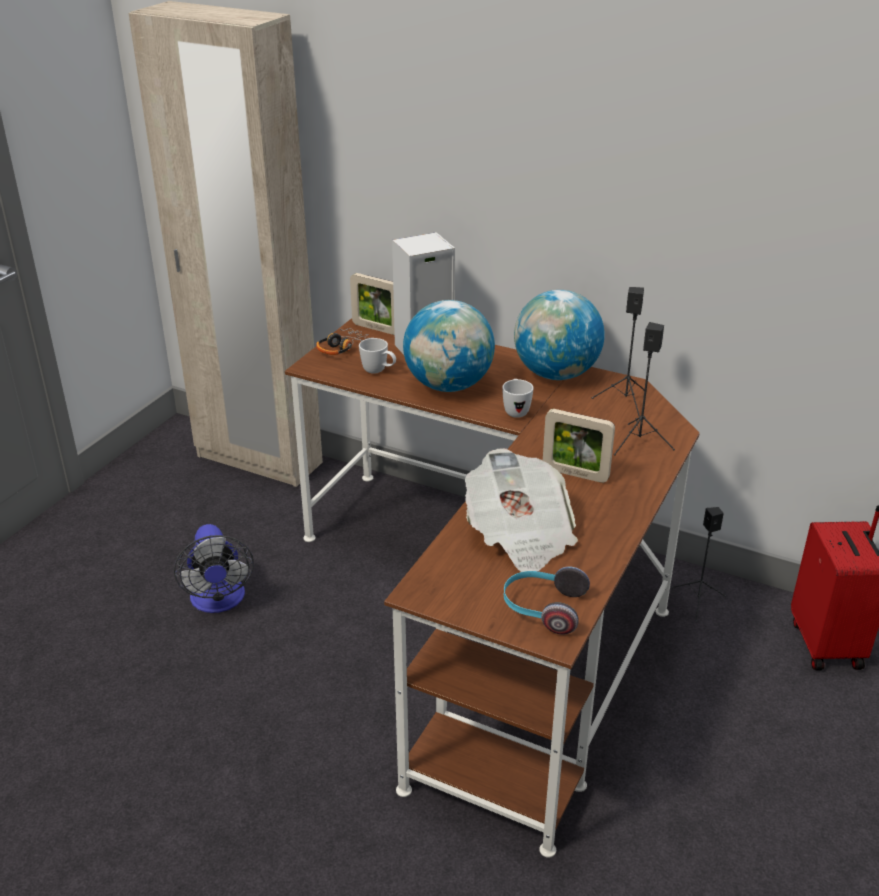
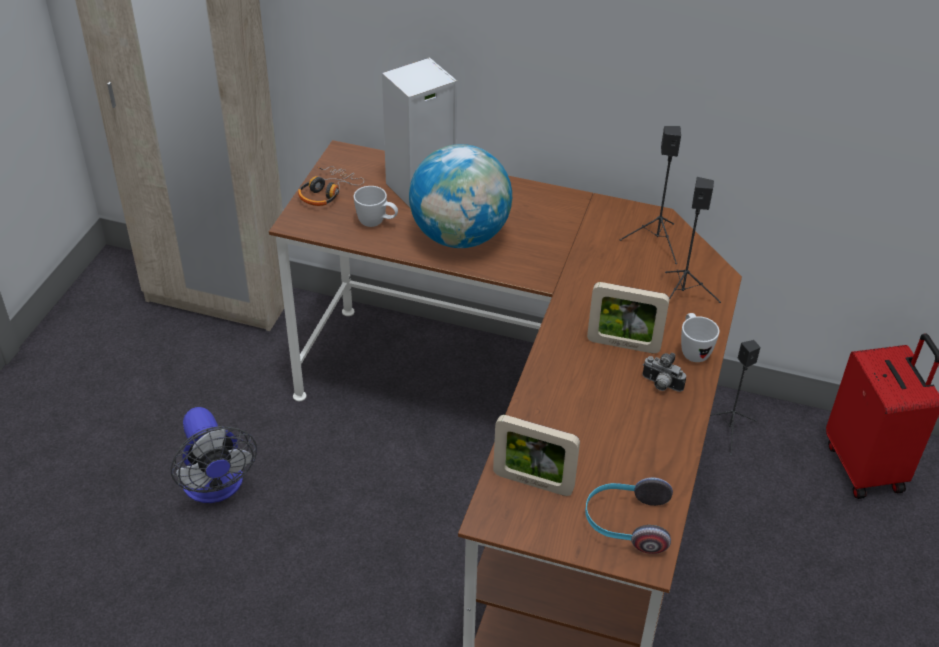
camera: 10 degrees left, 10 degrees up
(376, 328) = (359, 161): picture frame -> picture frame (533, 482)
(516, 410) = (541, 264): white mug -> white mug (692, 350)
(519, 536) = (582, 432): newspaper -> none
(556, 374) = (574, 210): globe -> none
(602, 507) = (660, 385): none -> camera

